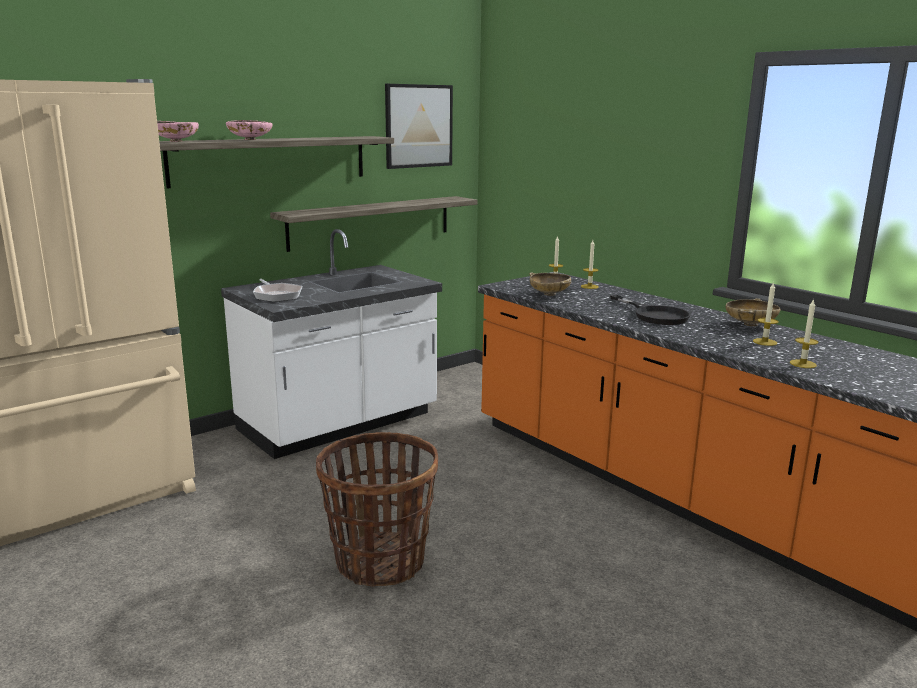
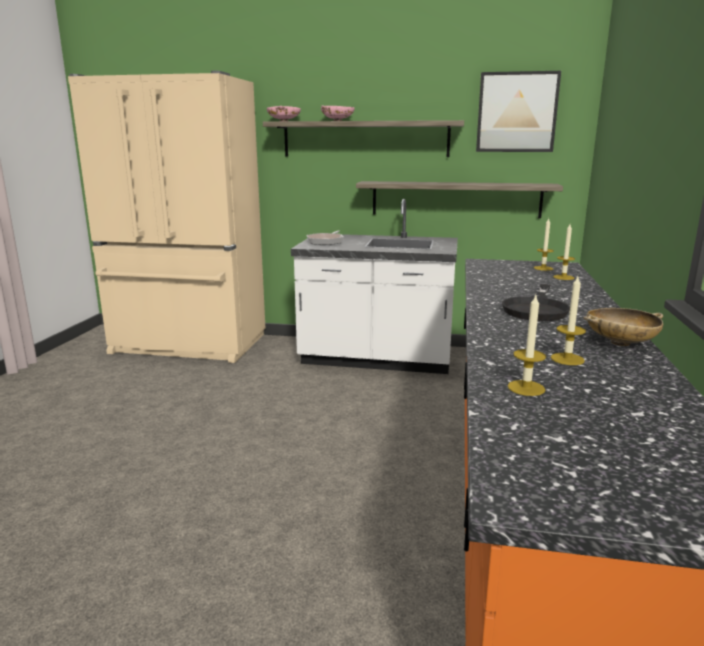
camera: 50 degrees right, 0 degrees up
(379, 561) = (227, 443): basket -> none
(549, 294) = (499, 274): beige bowl -> none

